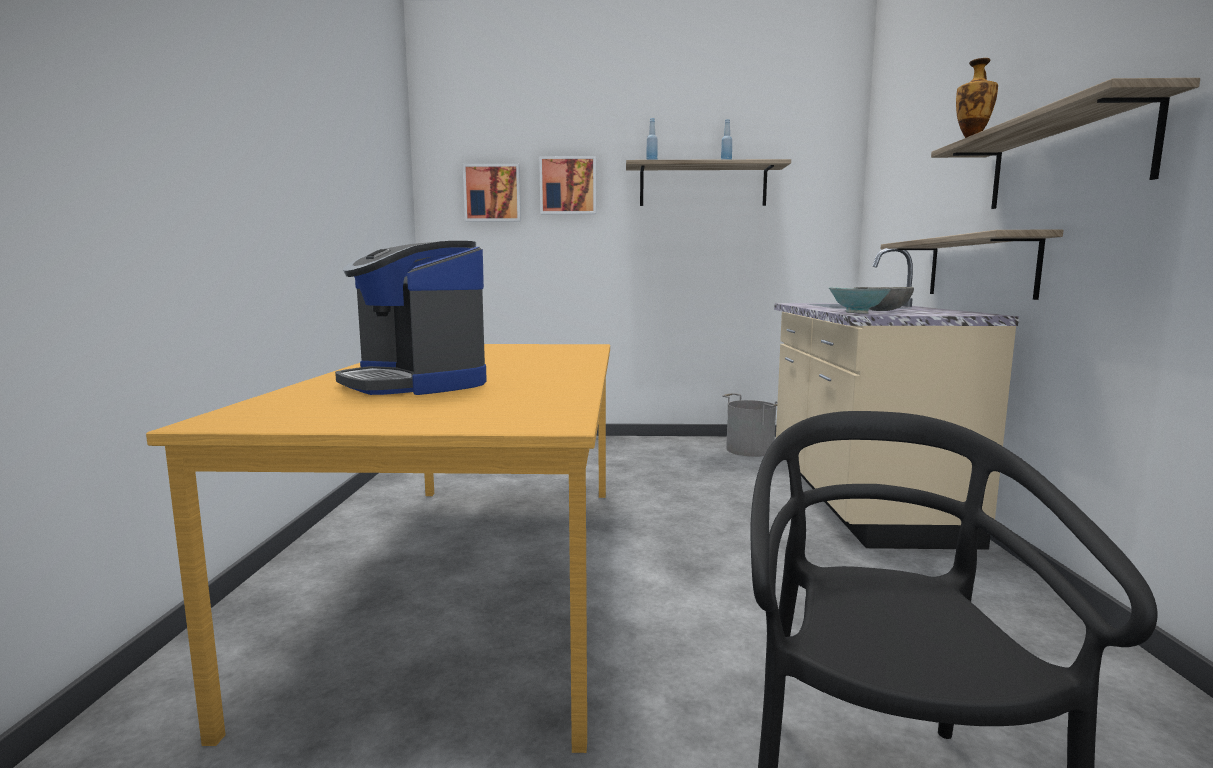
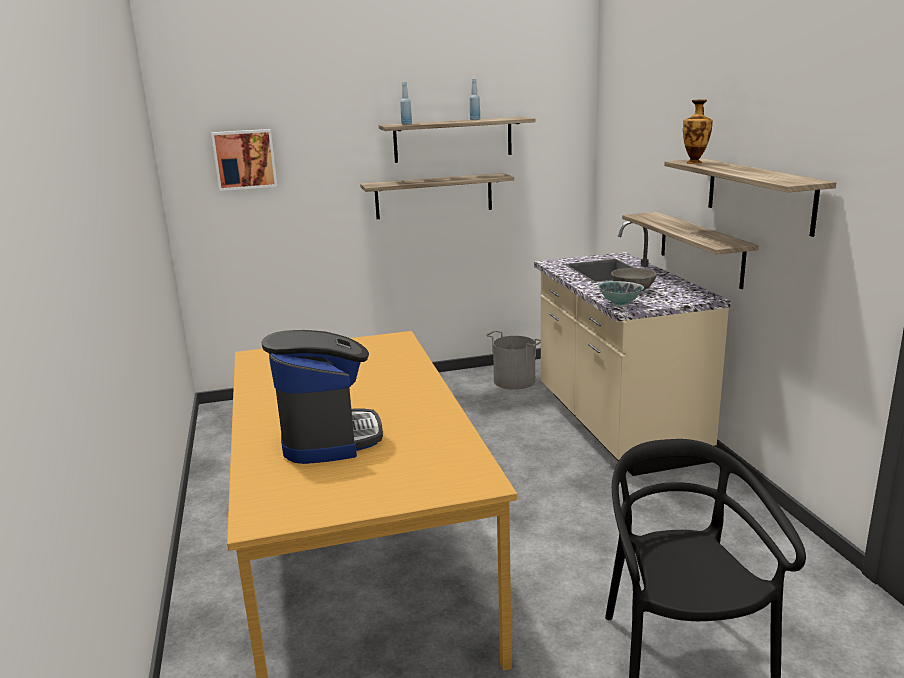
camera: 15 degrees left, 10 degrees up
(415, 383) = (328, 437): coffee machine -> coffee machine turned 135 degrees counterclockwise
(568, 186) = (322, 147): picture -> none
(678, 244) = (434, 196): none -> shelf

